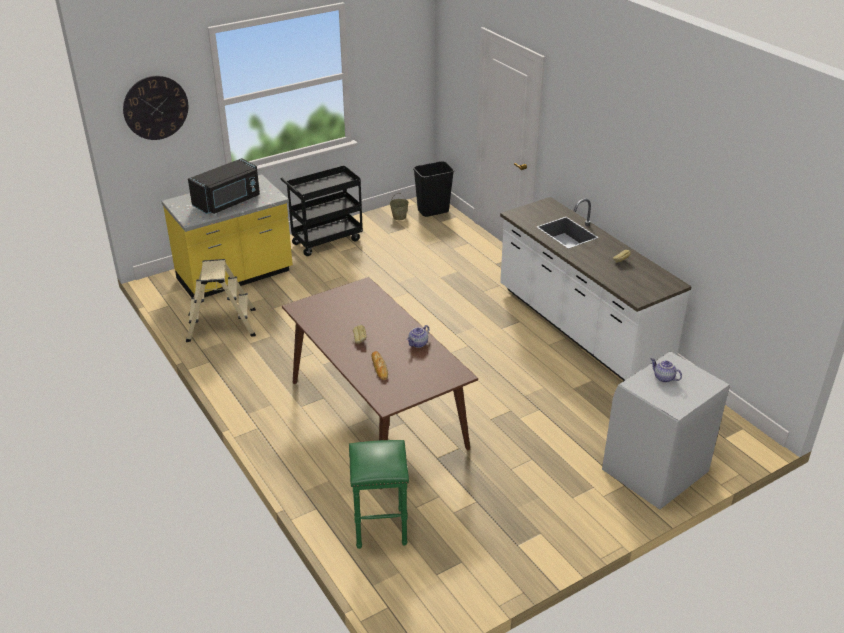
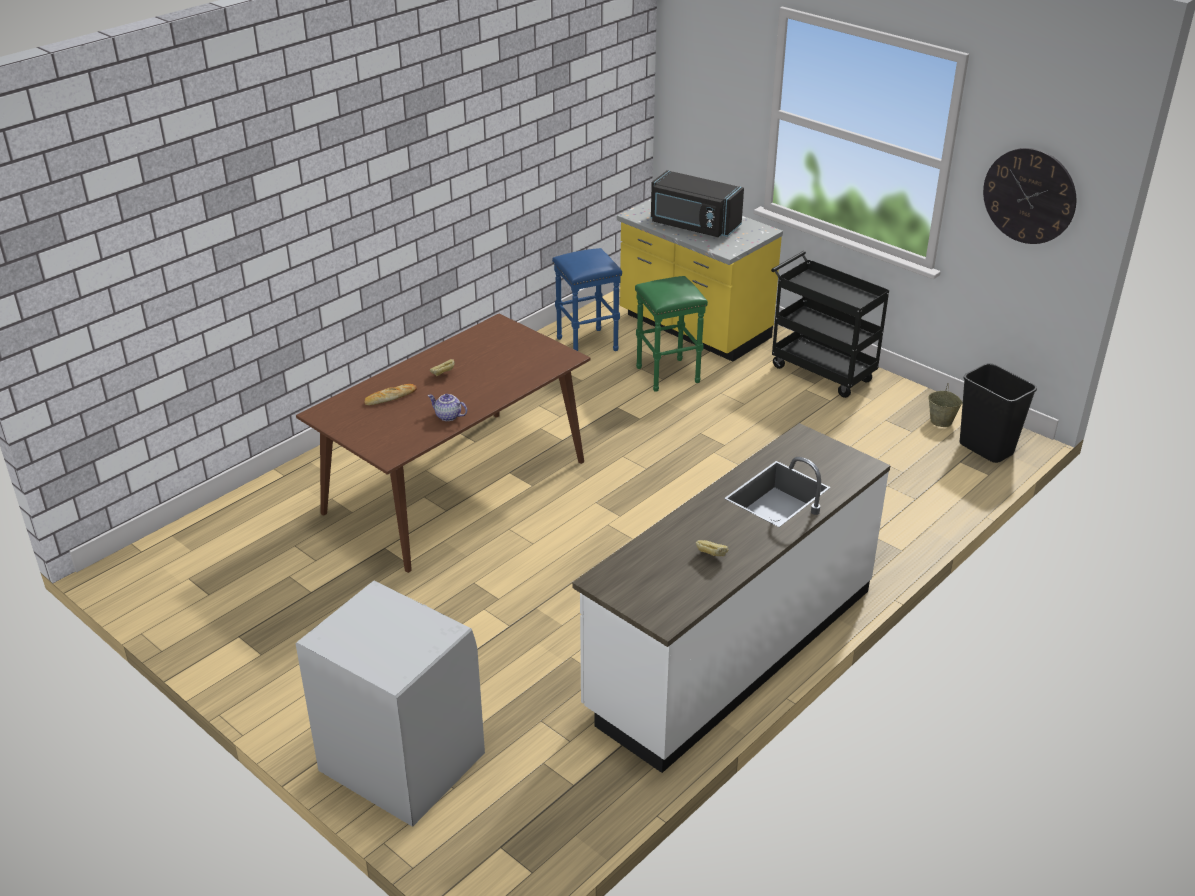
camera: 75 degrees right, 0 degrees up
(155, 107) = (706, 79): wall clock -> wall clock (1029, 196)
(221, 325) = (588, 343): beige step ladder -> blue stool
(379, 529) = (256, 525): green stool -> green stool (666, 374)
(663, 378) = (396, 623): teapot -> none

